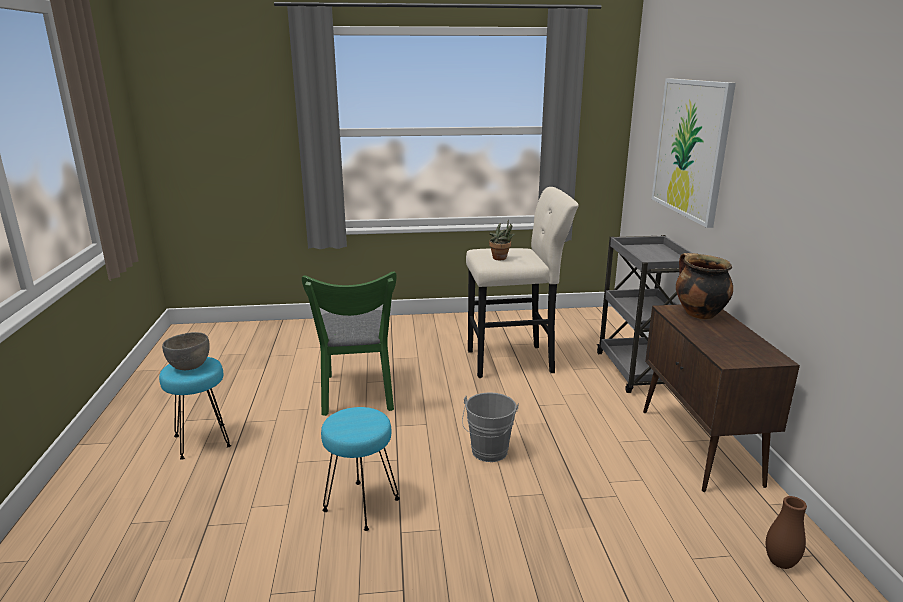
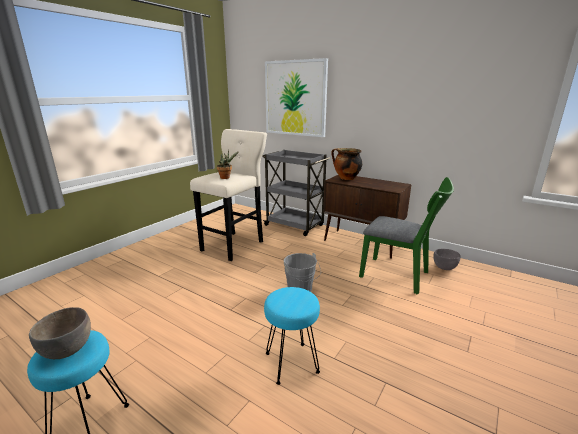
camera: 50 degrees left, 0 degrees up
(357, 396) = (174, 308): green chair -> green chair (399, 276)
(780, 563) = (444, 268): brown vase -> grey bowl

